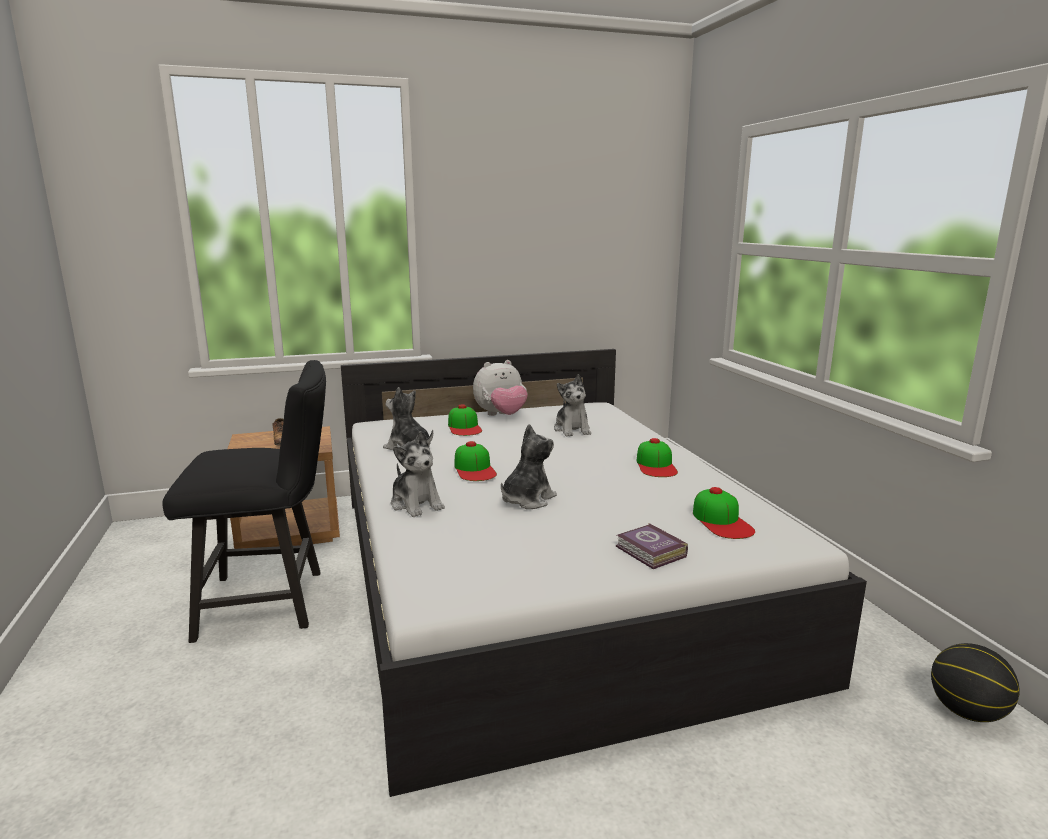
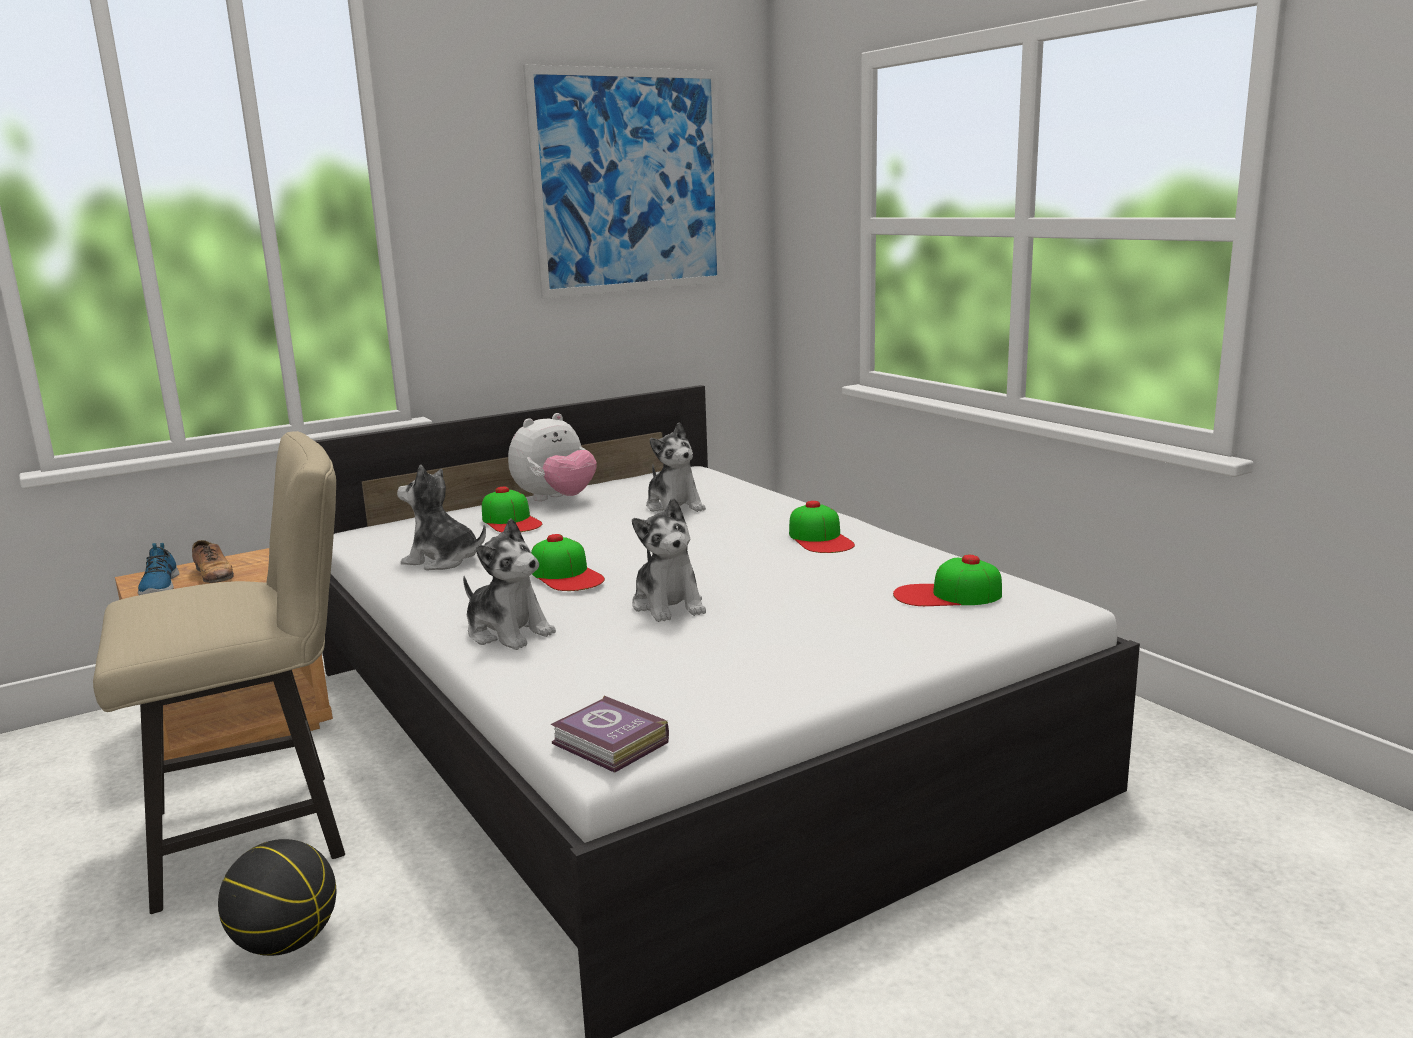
camera: 15 degrees left, 0 degrees up
(250, 443) = (158, 586): none -> shoe
(272, 602) = (264, 831): black chair -> beige chair
(527, 500) = (668, 605): plush toy -> plush toy turned 135 degrees clockwise
(578, 211) = (630, 182): none -> picture
(650, 552) = (878, 645): book -> book (610, 744)
(722, 521) = (947, 595): cap -> cap turned 120 degrees clockwise
(967, 712) = (1266, 791): basketball -> basketball (286, 943)

